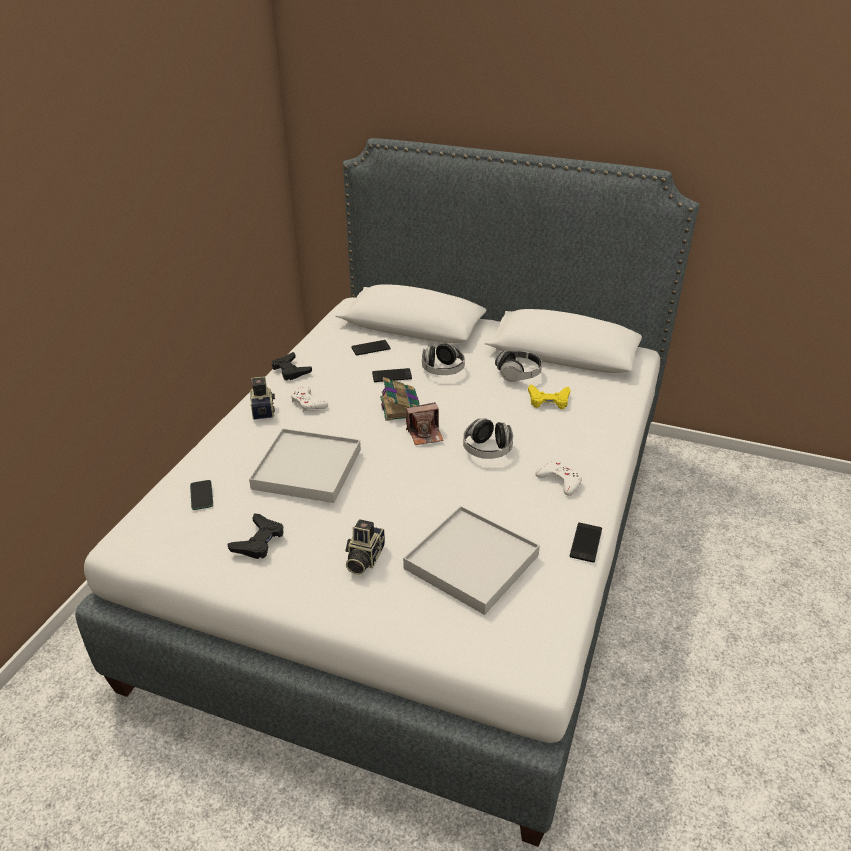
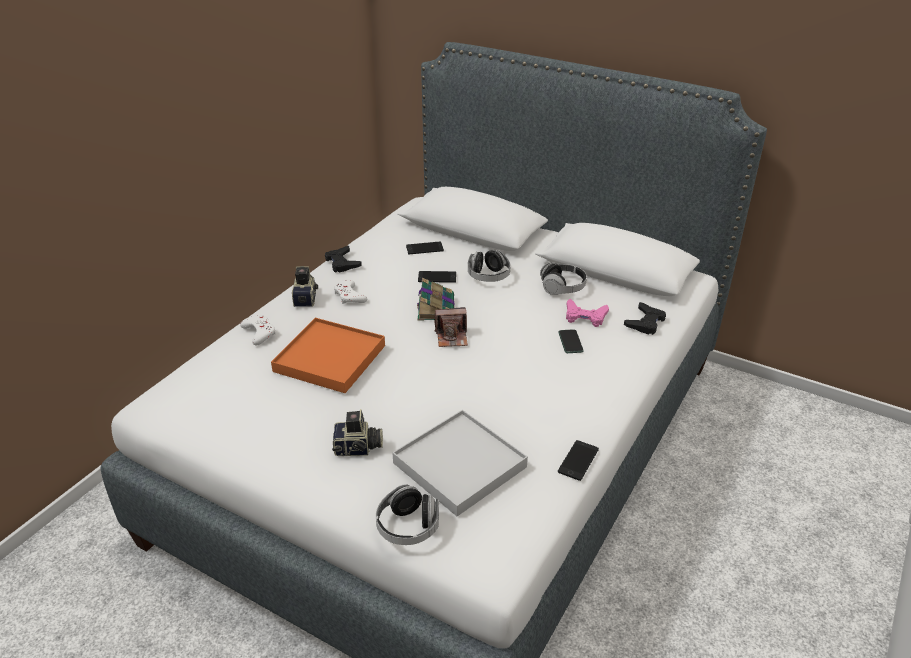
camera: 10 degrees right, 0 degrees up
(201, 495) = (227, 372): phone -> phone (570, 342)
(258, 541) = (266, 420): black game controller -> black game controller (645, 322)
(307, 469) = (329, 358): white tray -> orange tray
(363, 558) = (358, 448): camera -> camera turned 120 degrees counterclockwise
(487, 450) = (508, 359): headphones -> headphones (408, 527)
(548, 400) = (585, 317): yellow game controller -> pink game controller
(560, 480) = (571, 397): white game controller -> white game controller (259, 332)

